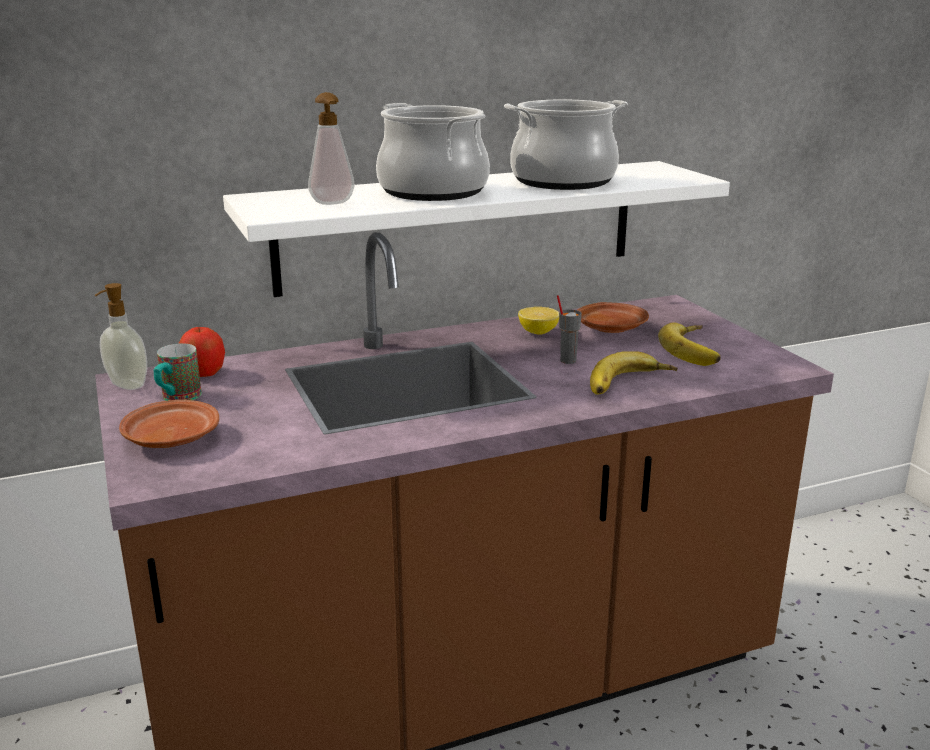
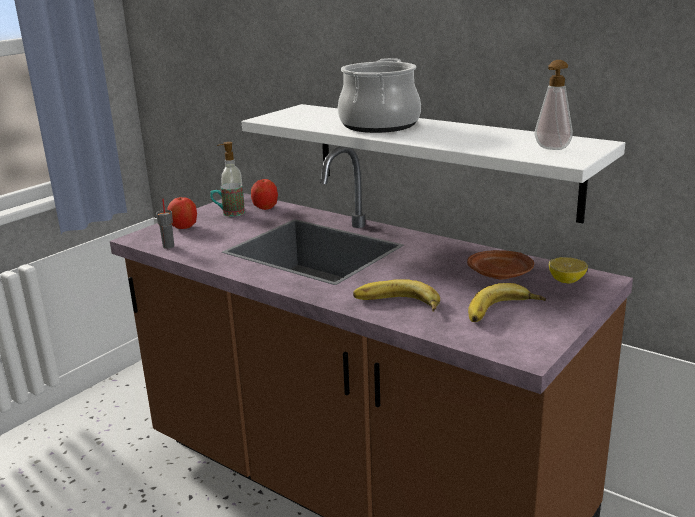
camera: 60 degrees right, 0 degrees up
(171, 438) = (184, 227): brown plate -> apple
(333, 203) = (311, 119): soap dispenser -> soap dispenser (551, 149)
(538, 332) = (453, 256): lemon -> lemon (566, 280)
(563, 181) = (473, 138): cooking pot -> none
(567, 360) = (412, 277): grey cup -> grey cup (169, 246)

